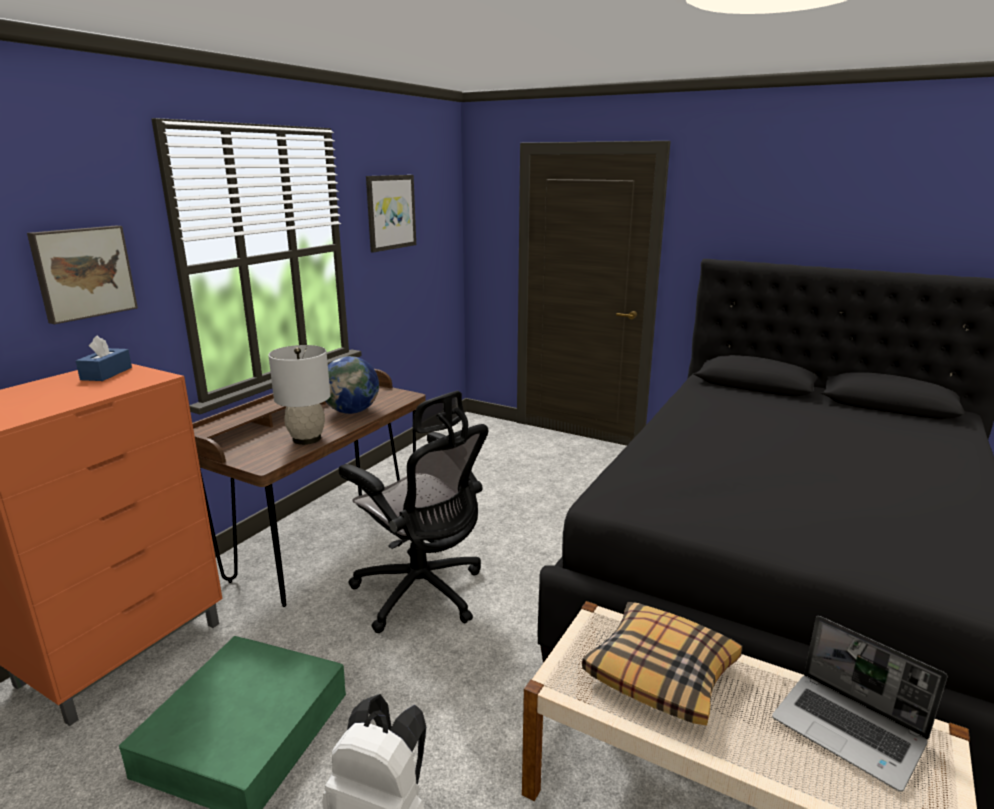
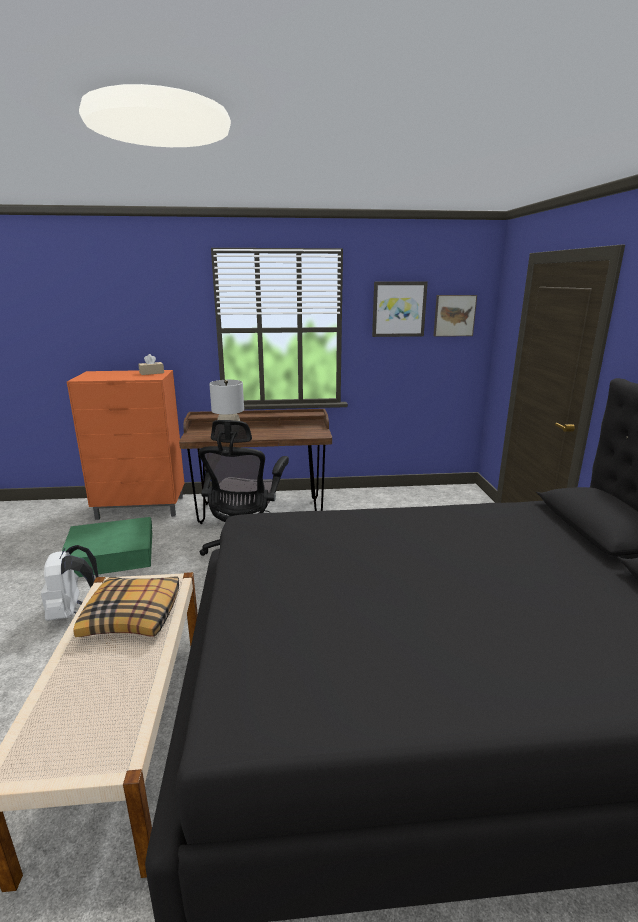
camera: 55 degrees right, 0 degrees up
(83, 272) = (164, 324): picture -> picture (454, 315)
(106, 373) = (151, 373): blue tissue box -> beige tissue box
(352, 411) = (278, 432): globe -> none
(850, 731) = (106, 709): laptop -> none

